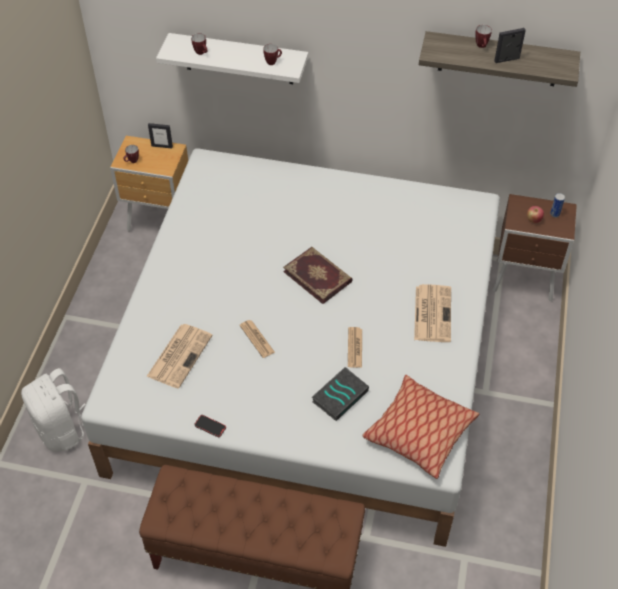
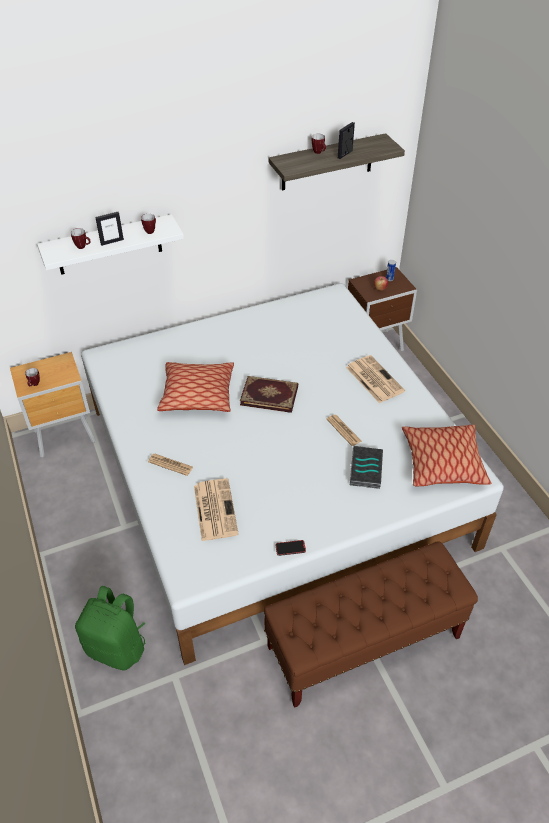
camera: 35 degrees left, 5 degrees down
(62, 429) = (117, 647): white backpack -> green backpack
(162, 146) = (51, 361): picture frame -> picture frame (112, 241)
(255, 241) = (197, 394): none -> pillow
(257, 339) = (265, 463): newspaper -> newspaper (170, 464)

